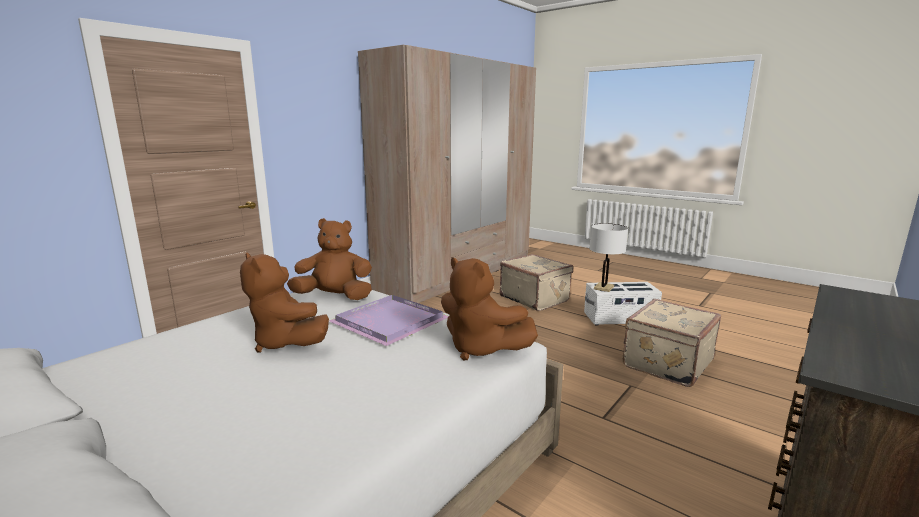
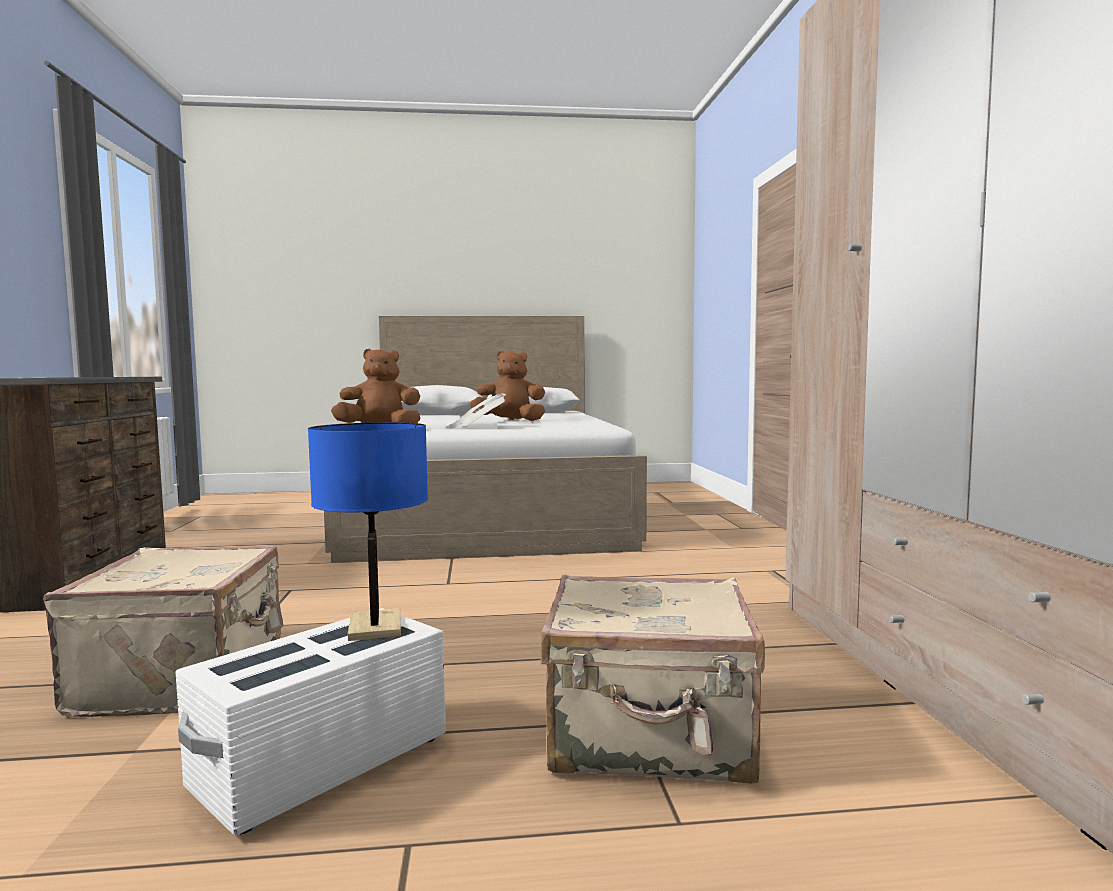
camera: 135 degrees right, 10 degrees down
(335, 297) = (570, 426): brown plush toy -> none
(392, 322) = (476, 427): purple tray -> newspaper
(604, 287) = (375, 627): white table lamp -> blue table lamp

